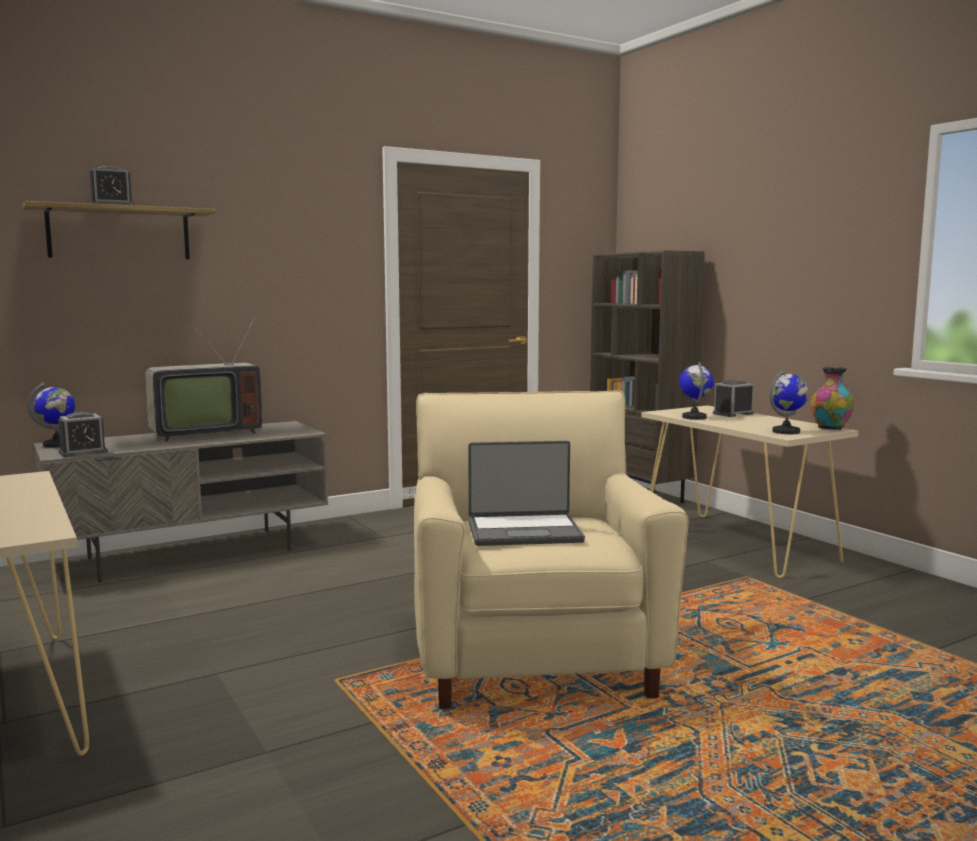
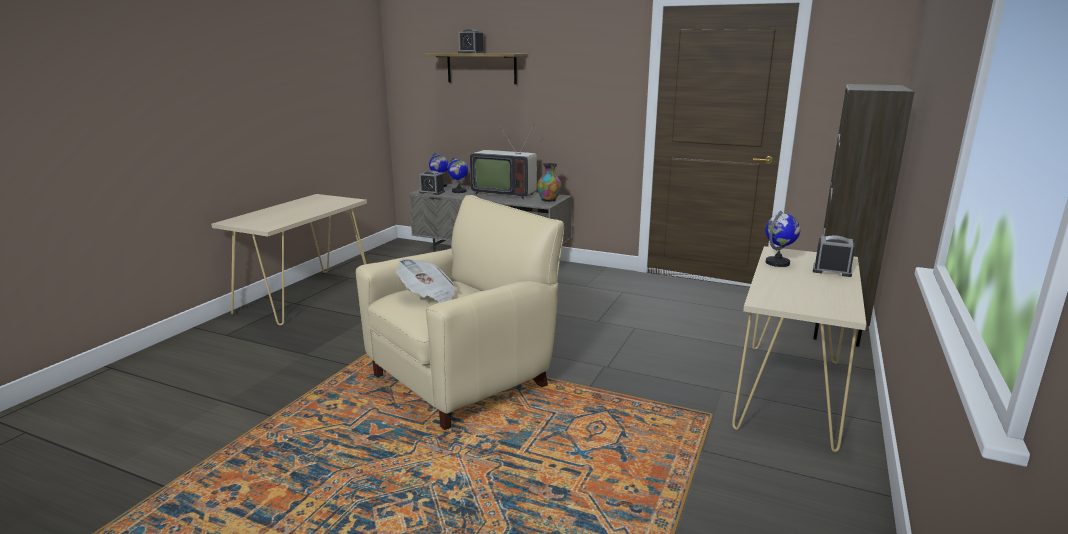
camera: 55 degrees right, 10 degrees up
(524, 532) = (428, 296): laptop -> newspaper
(786, 432) = (783, 299): globe -> globe (459, 191)
(830, 428) = (845, 312): vase -> vase (549, 200)

